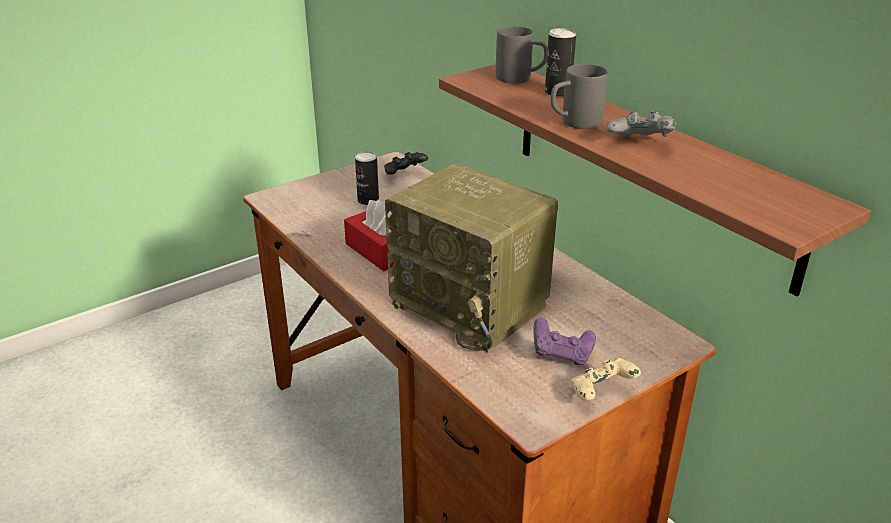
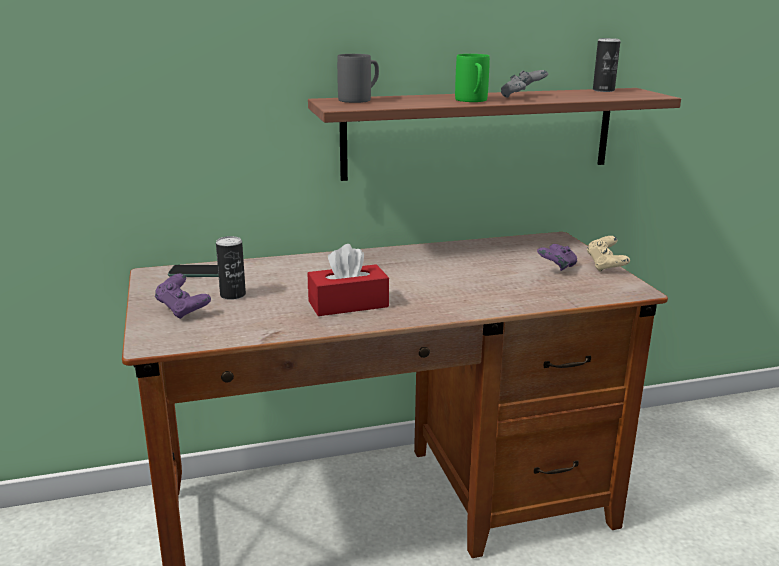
camera: 70 degrees left, 10 degrees down
(328, 191) = (183, 310): none -> purple game controller
(405, 175) = (197, 272): black game controller -> phone
(472, 305) = (472, 283): radio -> none
(558, 92) = (403, 97): can -> can (603, 90)
(574, 123) = (473, 101): grey mug -> green mug

